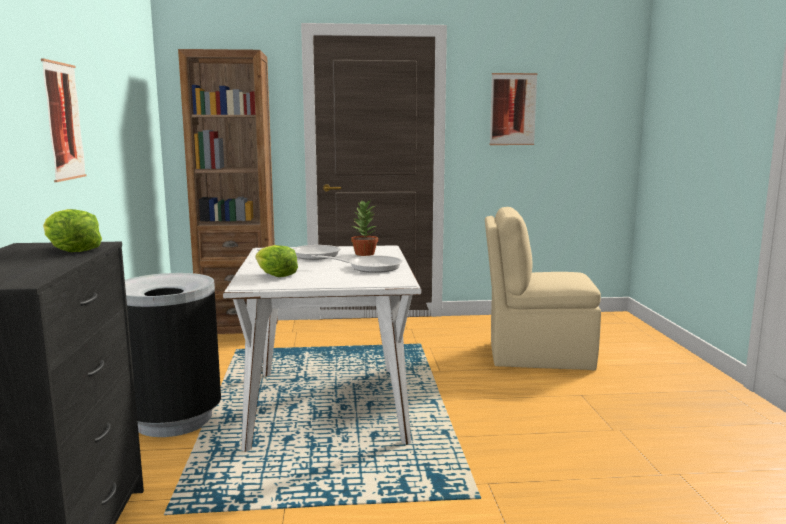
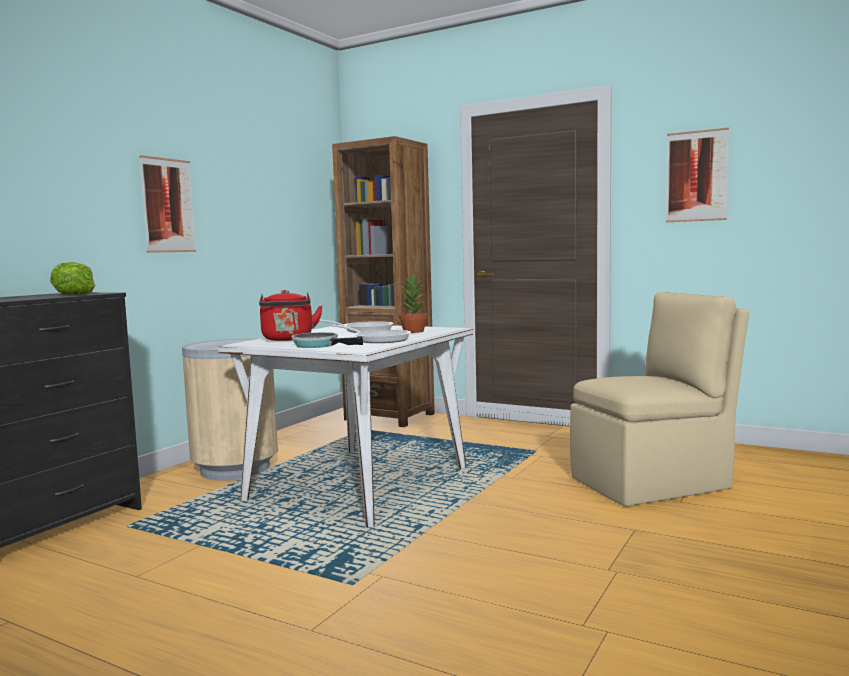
camera: 35 degrees right, 5 degrees down
(173, 419) = (235, 469): black trash can -> beige trash can
(275, 275) = (288, 339): lettuce -> red kettle
(339, 280) = (319, 345): none -> frying pan
(536, 355) = (653, 483): beige chair -> beige chair turned 120 degrees clockwise

